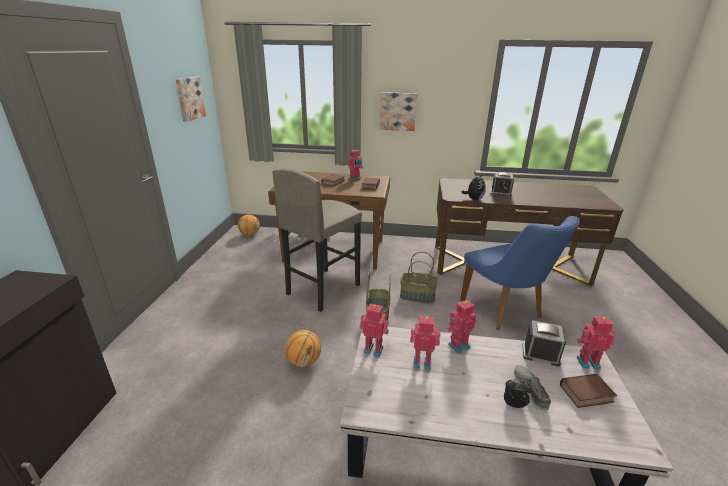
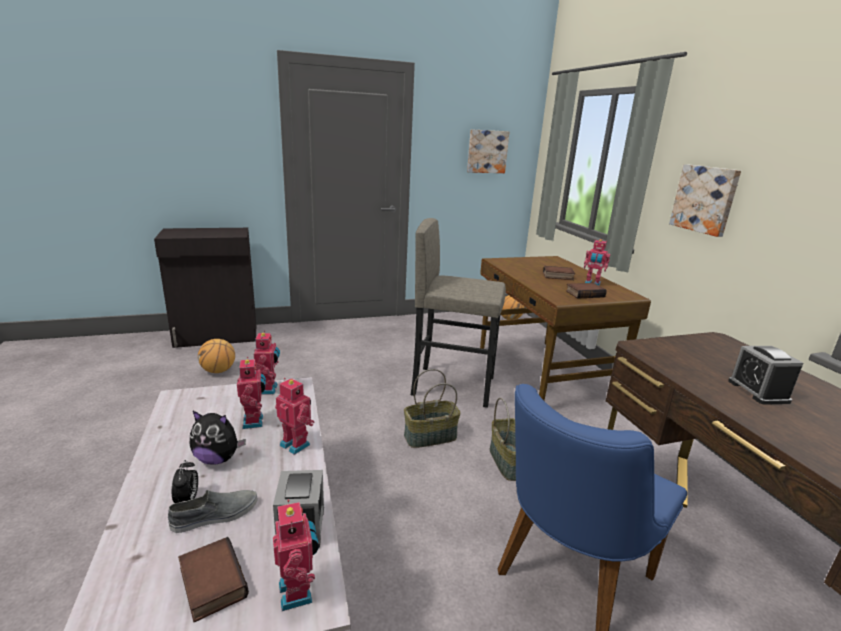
camera: 65 degrees right, 5 degrees down
(304, 361) = (324, 406): basketball -> basketball (218, 371)
(473, 199) = (665, 365): plush toy -> plush toy (218, 459)

